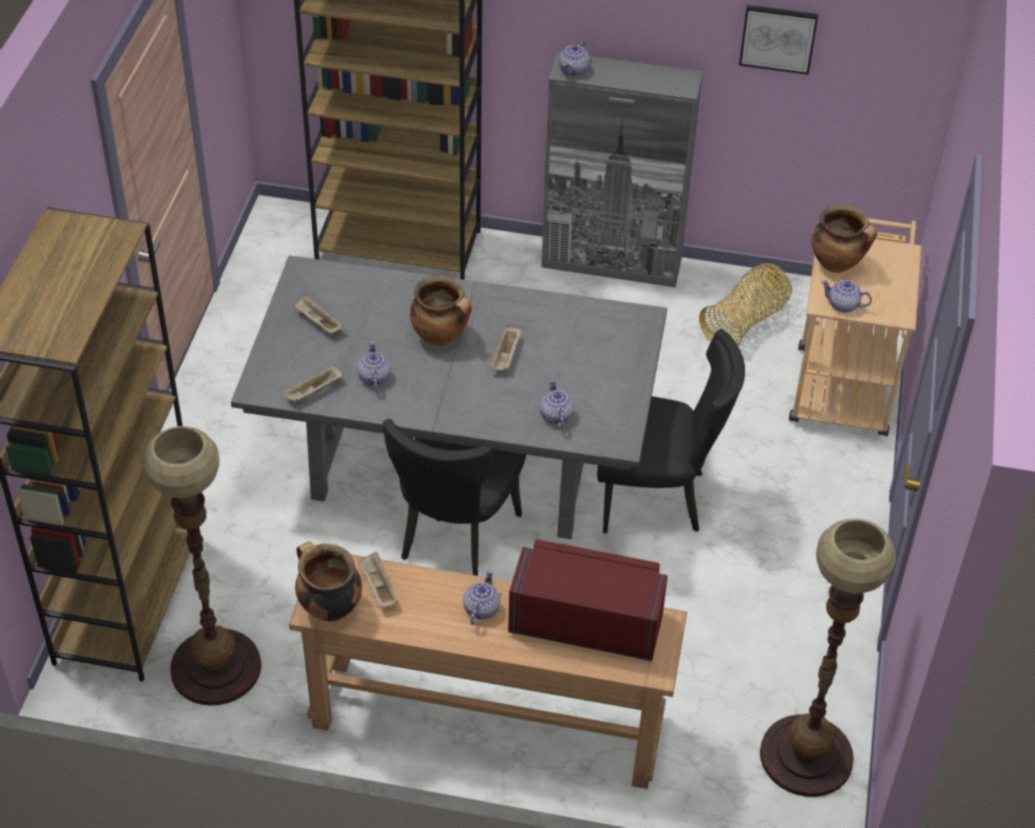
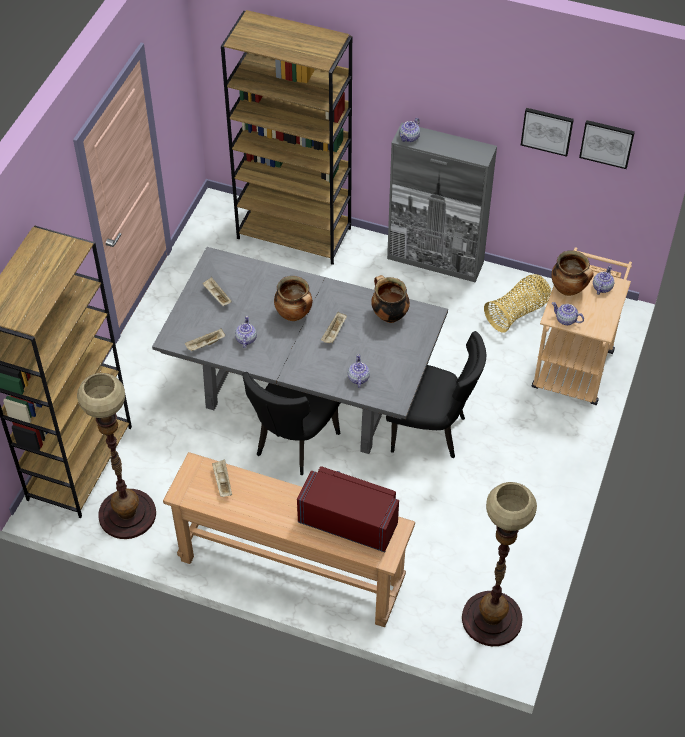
camera: 10 degrees right, 5 degrees up
(328, 608) = (189, 492): cooking pot -> cooking pot (389, 315)
(480, 609) = (284, 505): teapot -> teapot (602, 287)
(868, 47) = (607, 143): none -> picture

